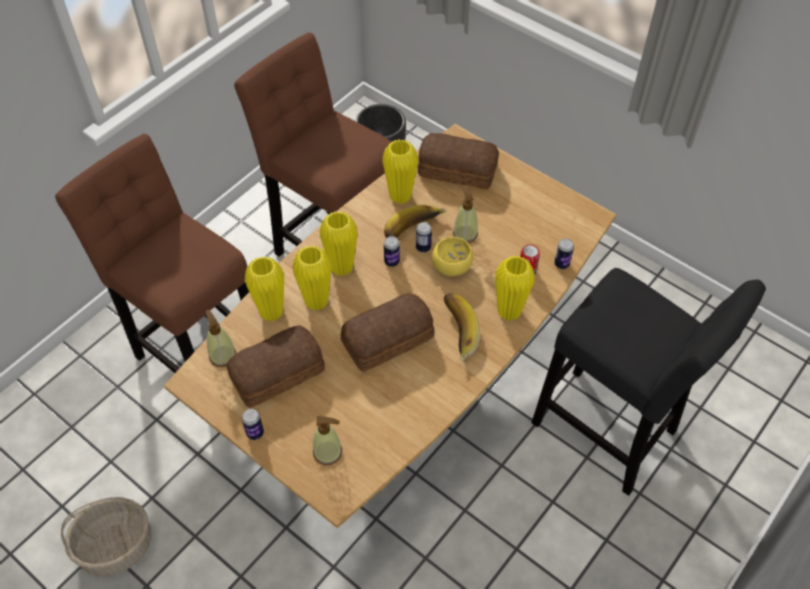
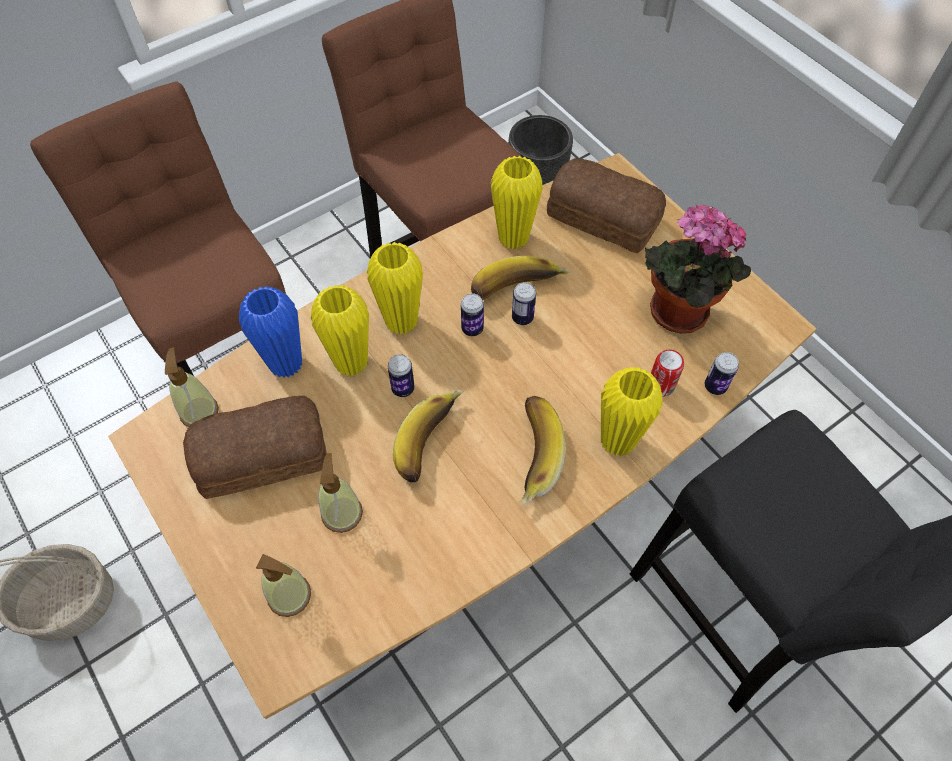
camera: 15 degrees right, 5 degrees up
(255, 433) = (201, 538): can -> can (403, 388)
(271, 312) = (286, 364): yellow vase -> blue vase
(389, 340) = (432, 443): bread -> banana
(452, 267) = (555, 356): yellow bowl -> none
(465, 234) = (587, 311): soap dispenser -> soap dispenser (342, 513)
(523, 224) = (675, 314): none -> potted plant

